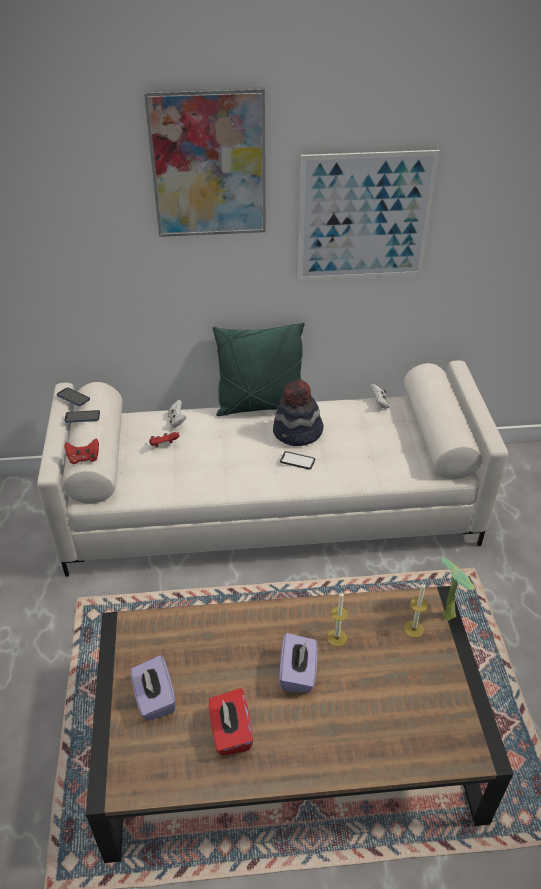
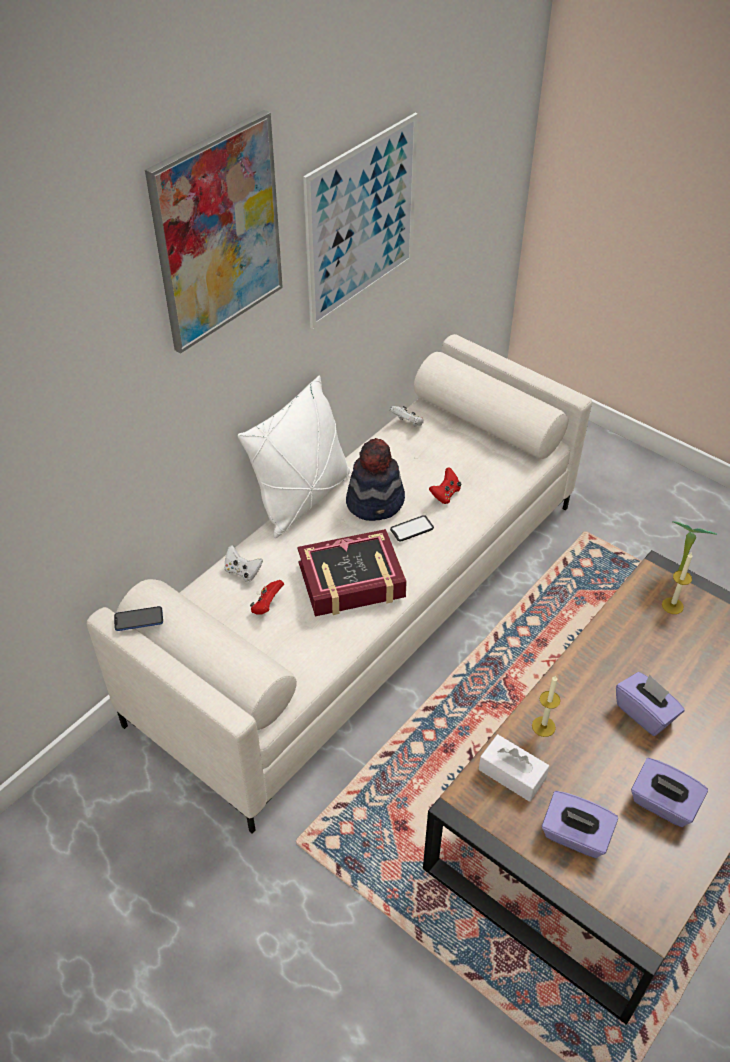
camera: 45 degrees left, 5 degrees up
(82, 417) = (183, 632): phone -> none
(84, 458) = (253, 672): red game controller -> red game controller (445, 494)
(170, 634) = (512, 774): none -> white tissue box
(224, 464) = (351, 581): none -> book
(230, 732) = (662, 804): red tissue box -> purple tissue box
(260, 406) = (303, 498): green pillow -> white pillow
(337, 637) = (633, 660): candle -> candle (543, 726)

